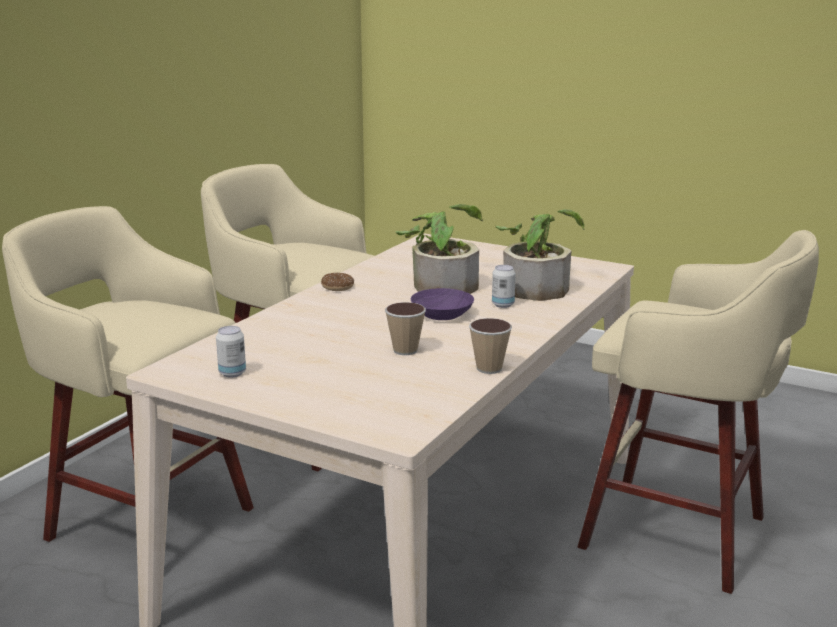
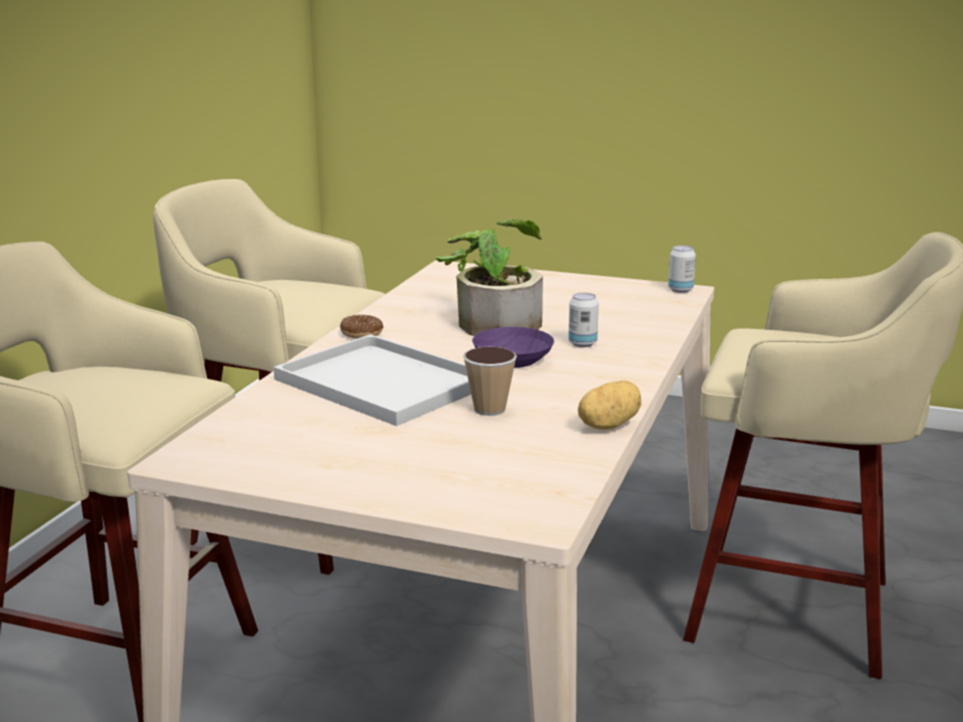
camera: 10 degrees left, 0 degrees up
(232, 373) = (275, 456): can -> can (680, 290)
(338, 325) = (386, 383): none -> white tray
(489, 368) = (607, 425): cup -> potato
(537, 286) = (613, 318): potted plant -> none

